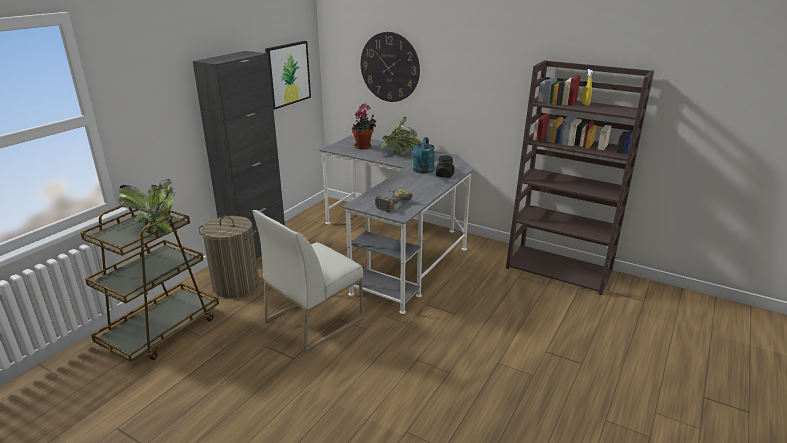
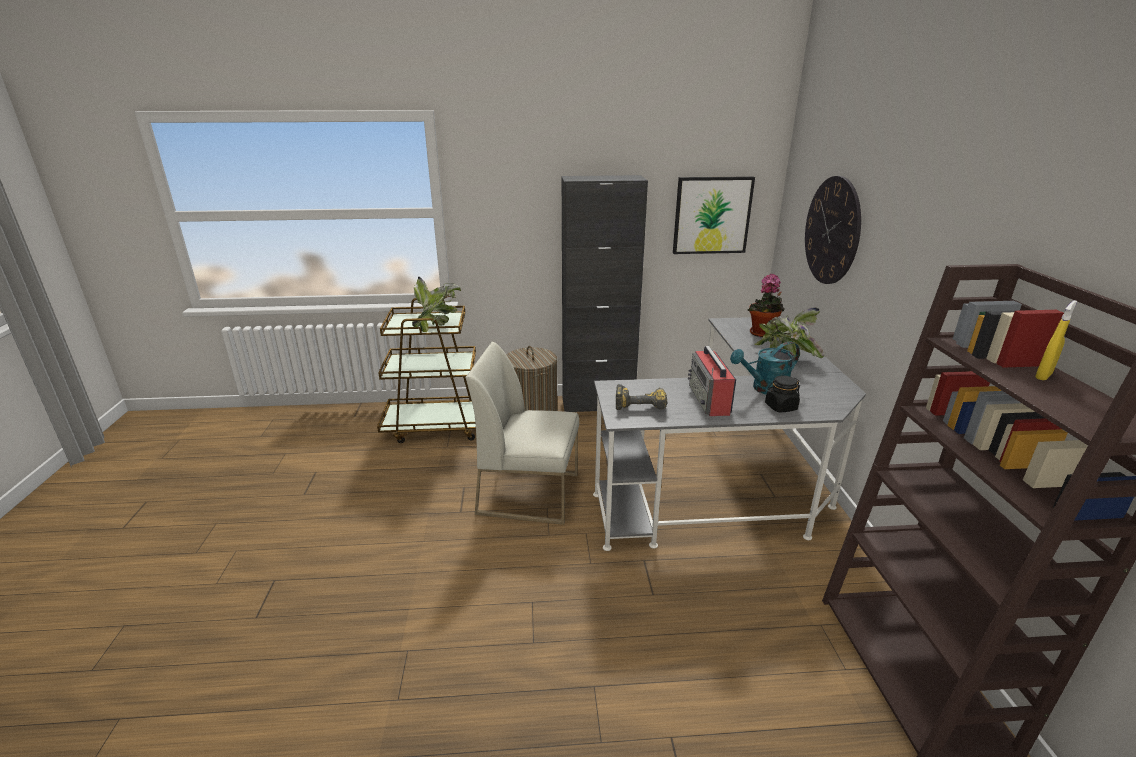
camera: 55 degrees right, 0 degrees up
(413, 187) = (709, 400): none -> radio

